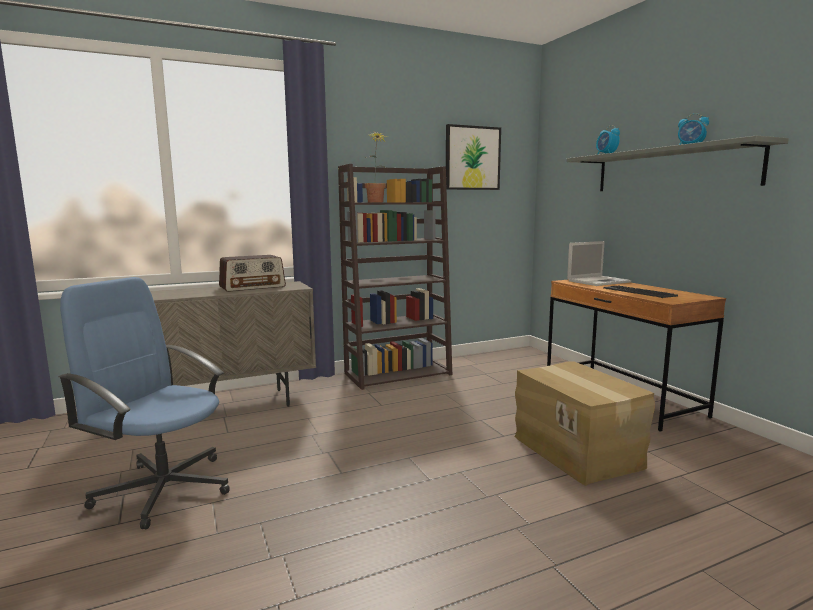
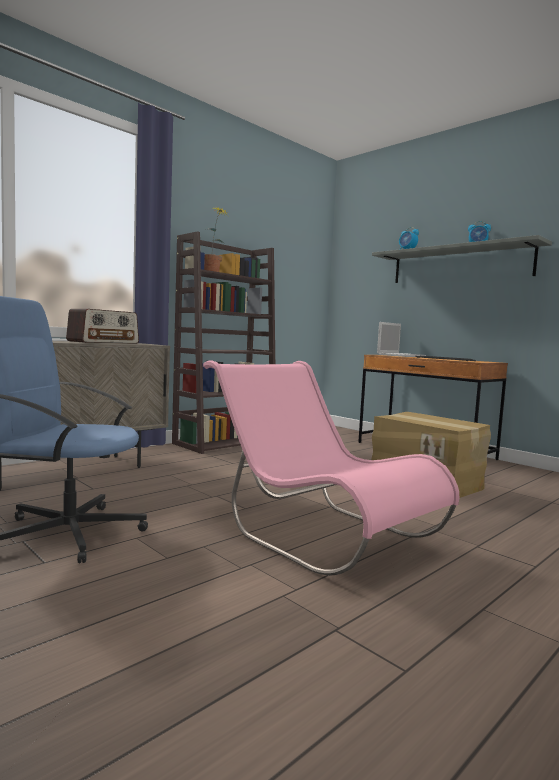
camera: 20 degrees left, 5 degrees down
(384, 517) = (317, 532): none -> pink chair
(472, 158) = (285, 247): picture -> none

